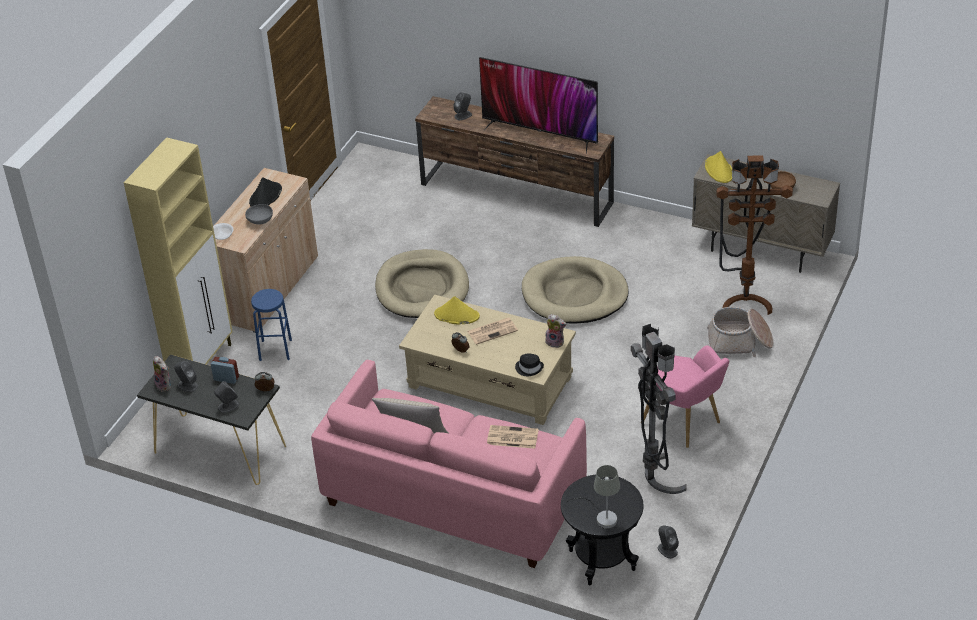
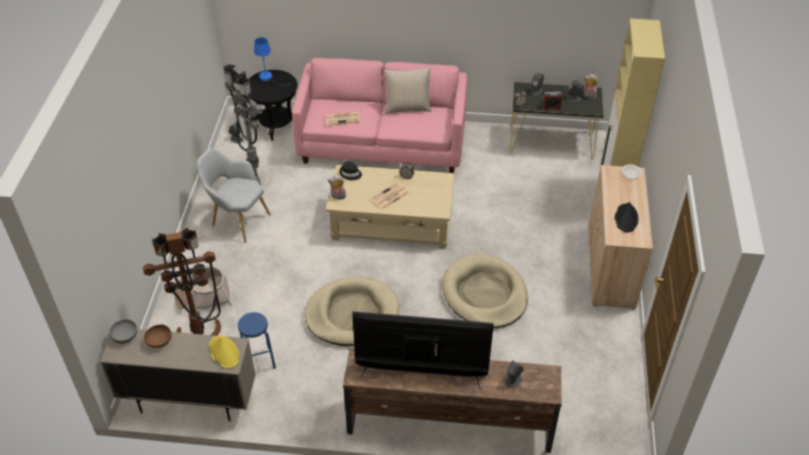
camera: 160 degrees right, 5 degrees up
(260, 221) = (611, 194): grey bowl -> grey bowl (125, 336)
(275, 350) = (566, 217): blue stool -> blue stool (259, 361)
(456, 315) = (423, 203): yellow hat -> none
(602, 517) = (269, 78): grey table lamp -> blue table lamp
(685, 424) = (237, 220): pink armchair -> grey armchair

